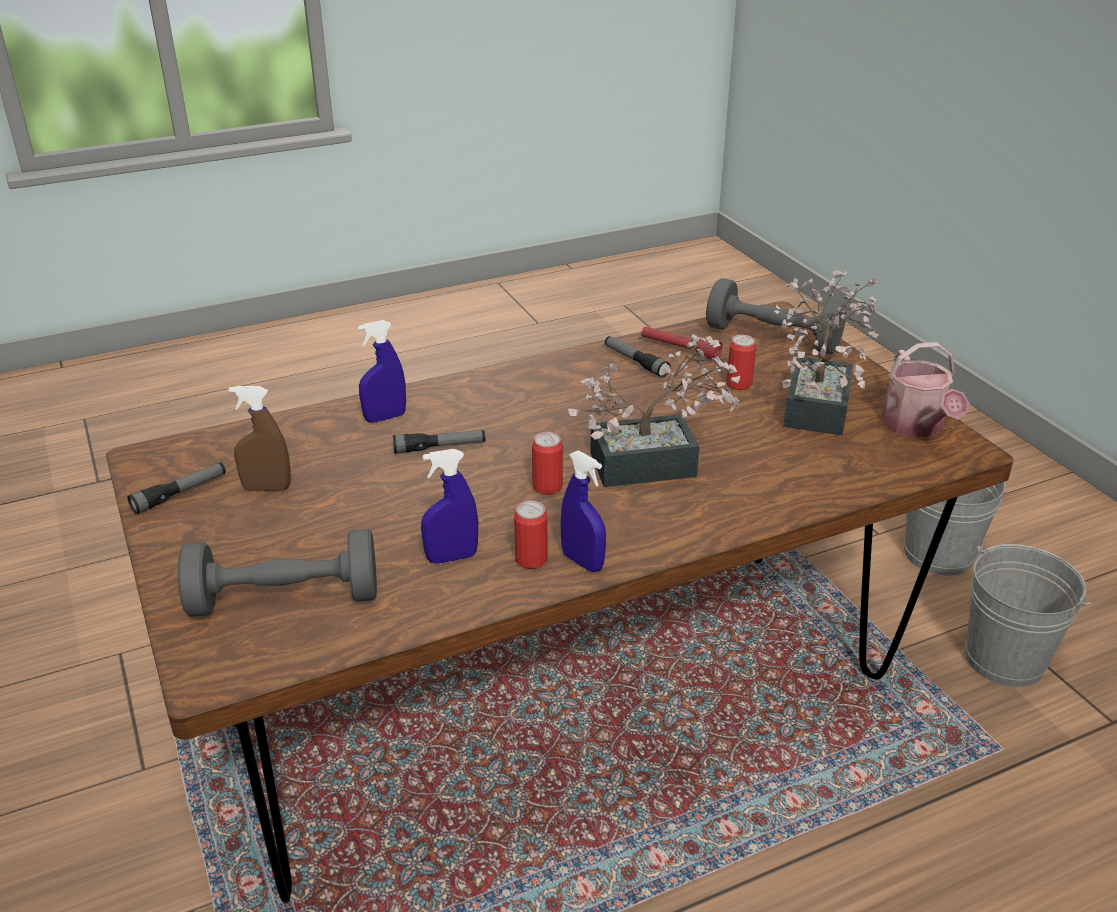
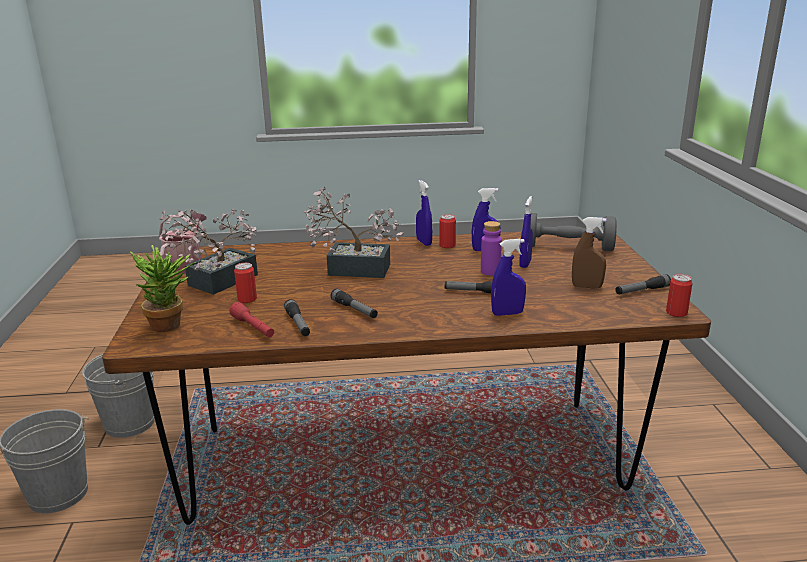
camera: 160 degrees left, 10 degrees down
(370, 529) = (525, 263): none -> blue spray bottle
(427, 497) = (490, 271): none -> purple bottle
(547, 487) = (421, 267): can -> can (676, 313)
(586, 391) = (354, 309): none -> flashlight
(772, 338) = (172, 326): grey dumbbell -> potted plant

